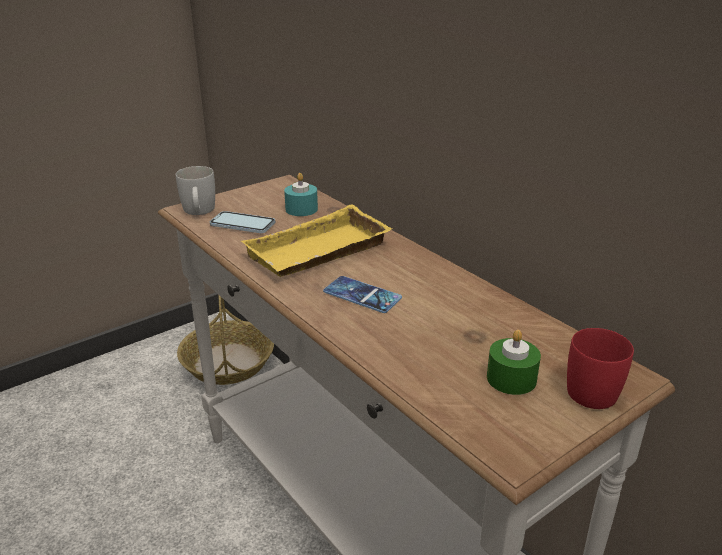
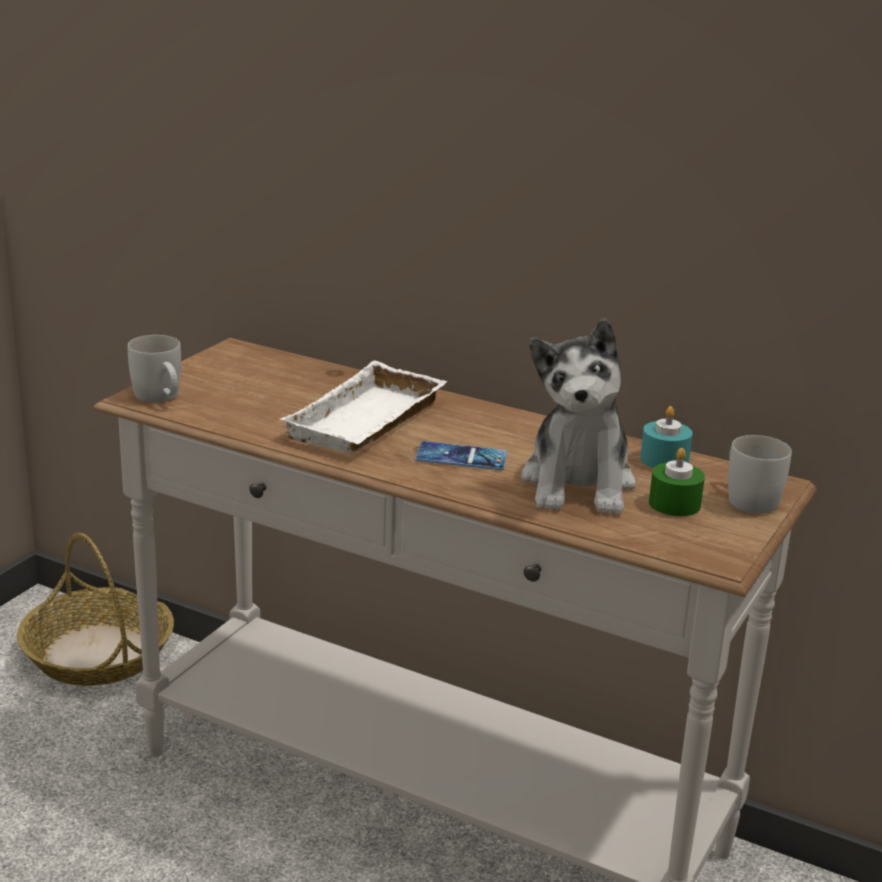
camera: 25 degrees left, 5 degrees down
(242, 224) = (237, 405): phone -> none
(301, 209) = (294, 377): turquoise candle -> turquoise candle (664, 459)
(318, 253) = (368, 423): yellow tray -> white tray
(439, 339) = (579, 484): none -> plush toy
(589, 387) = (747, 498): red mug -> white mug

